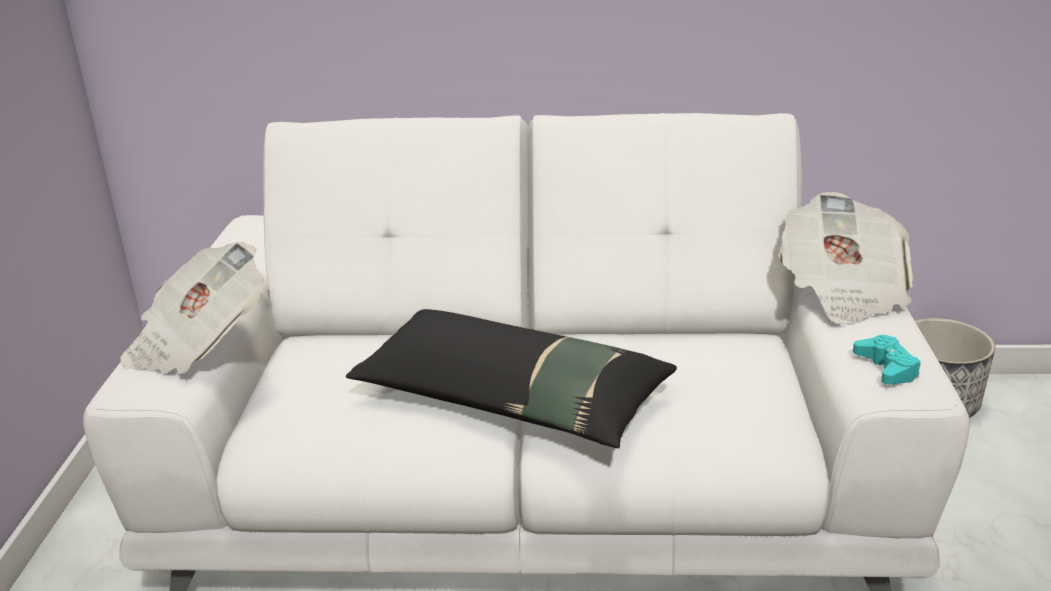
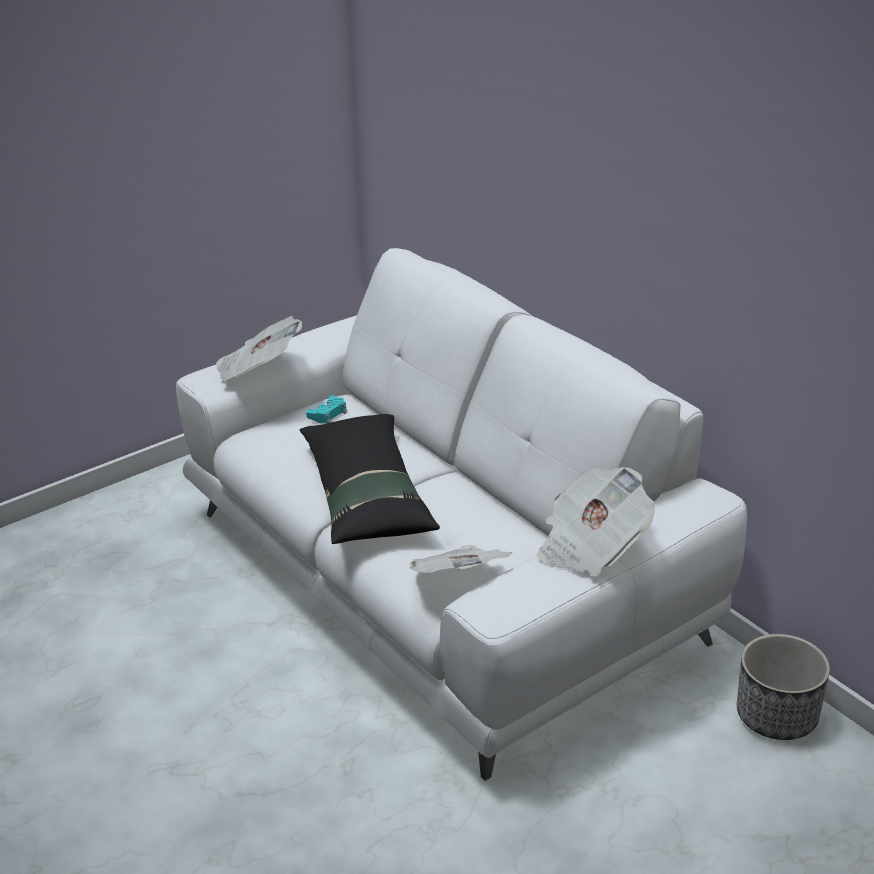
camera: 50 degrees right, 5 degrees up
(757, 407) = (460, 581): none -> newspaper
(886, 368) = (502, 596): turquoise game controller -> turquoise game controller (328, 414)

